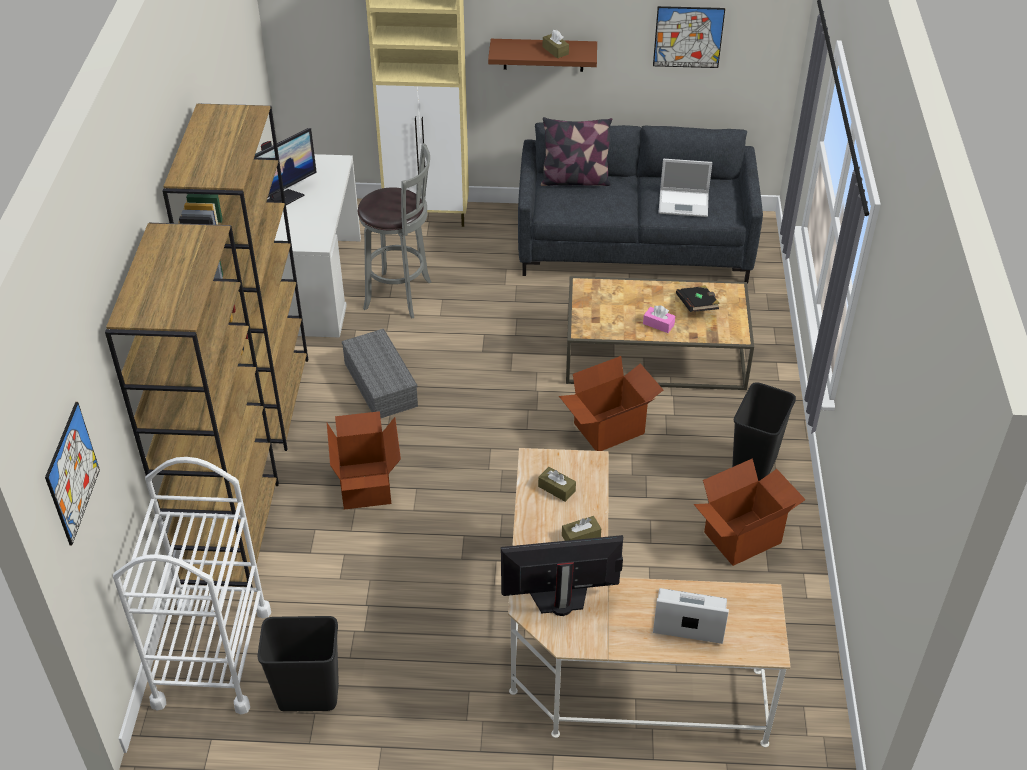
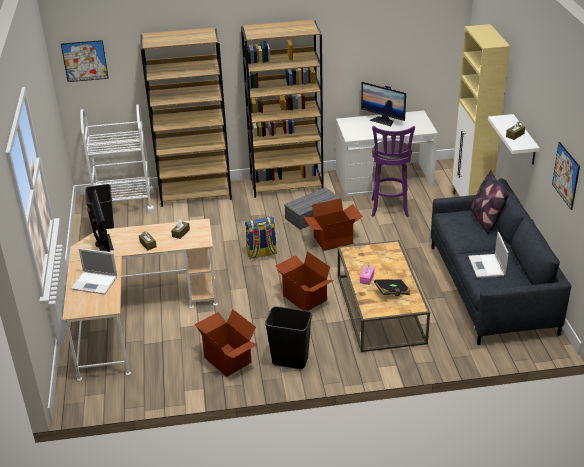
camera: 80 degrees right, 10 degrees down
(366, 485) = (237, 224): cardboard box -> cardboard box (333, 241)
(401, 296) = (389, 209): grey stool -> purple stool
(471, 463) = (261, 253): none -> backpack
(543, 55) = (524, 140): brown shelf -> white shelf
(688, 617) = (95, 283): laptop -> laptop turned 105 degrees clockwise

